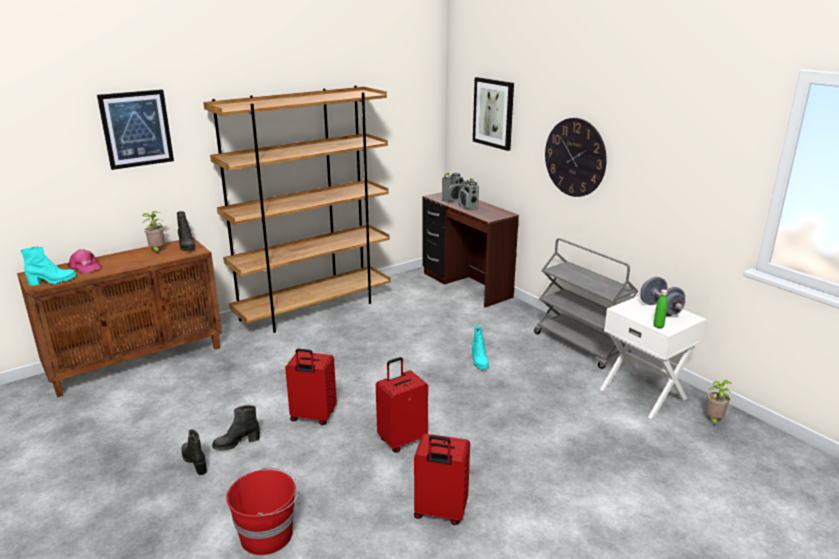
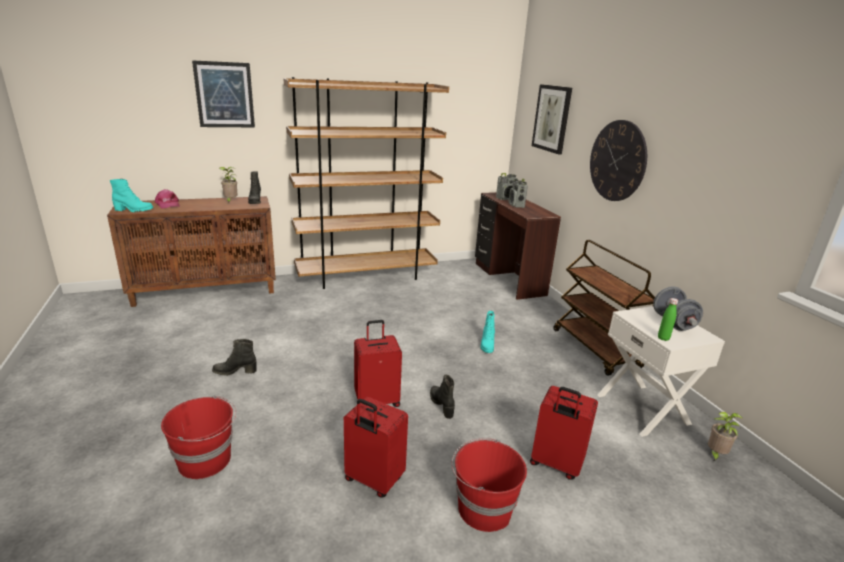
camera: 15 degrees right, 0 degrees up
(195, 462) = (192, 380): black boot -> black boot (442, 405)
(312, 417) = (311, 363): red suitcase -> red suitcase (555, 464)
(547, 511) = (483, 509): none -> red bucket
(581, 345) = (595, 349): grey cart -> brown cart

